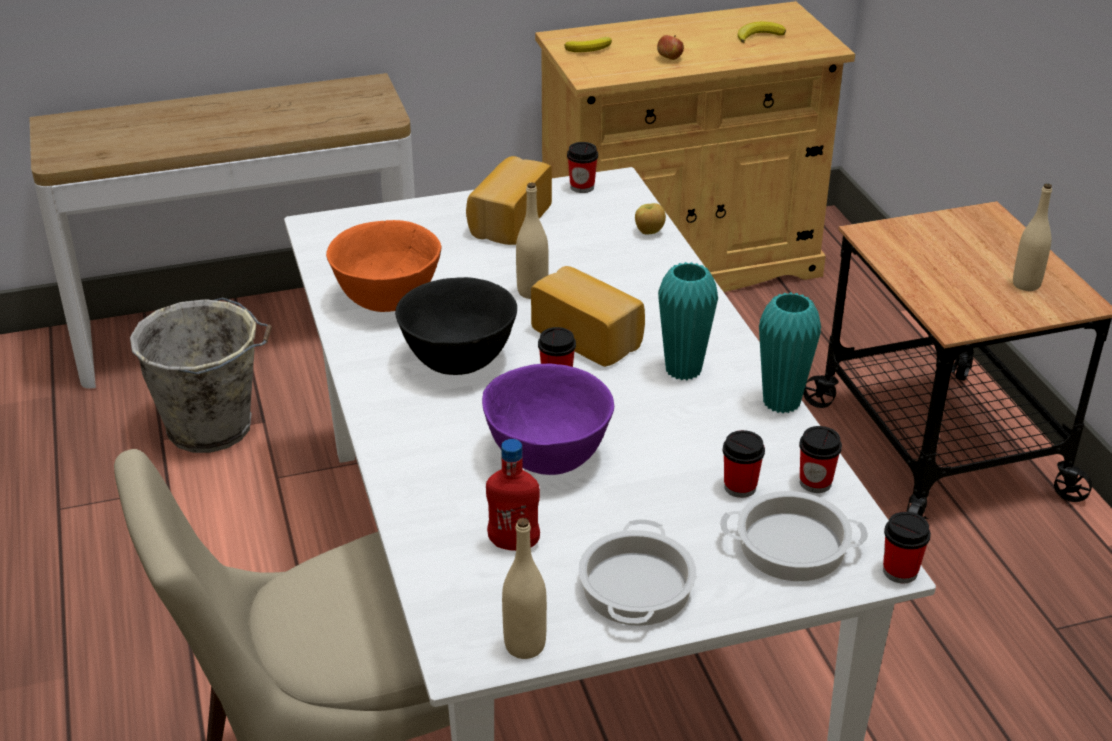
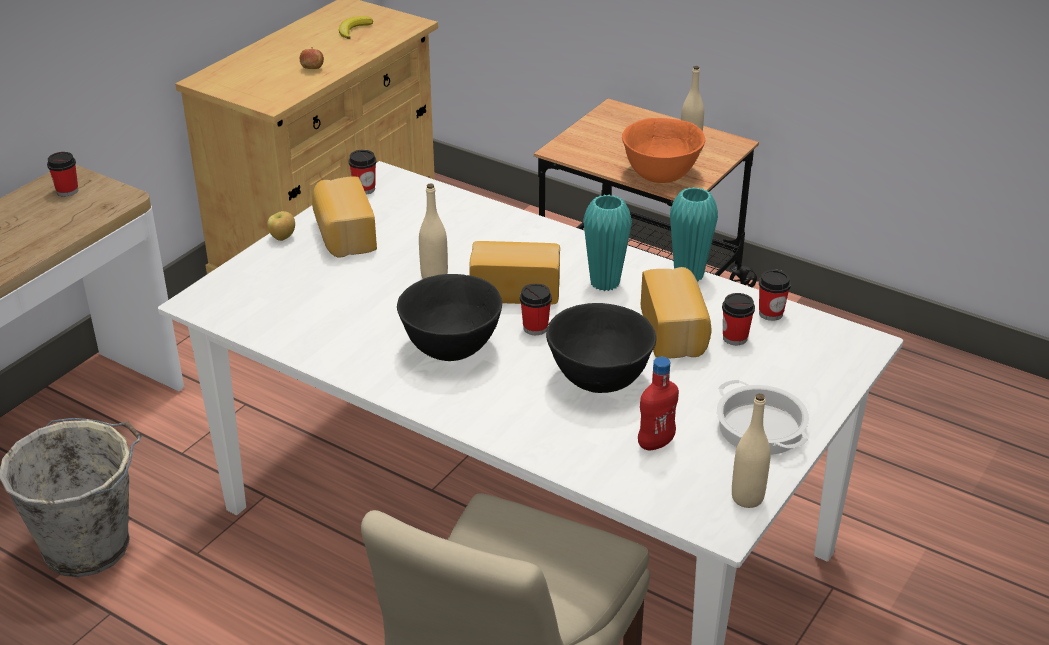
camera: 40 degrees left, 0 degrees up
(388, 299) = (337, 329): orange bowl -> orange bowl (661, 174)
(547, 456) = (598, 379): purple bowl -> black bowl
(590, 48) = (239, 81): banana -> none
(649, 232) = (456, 202): apple -> apple (282, 238)
(686, 450) = (675, 331): none -> bread
(793, 545) = (807, 356): cooking pot -> none
(900, 571) = (878, 340): cup -> cup (67, 191)

